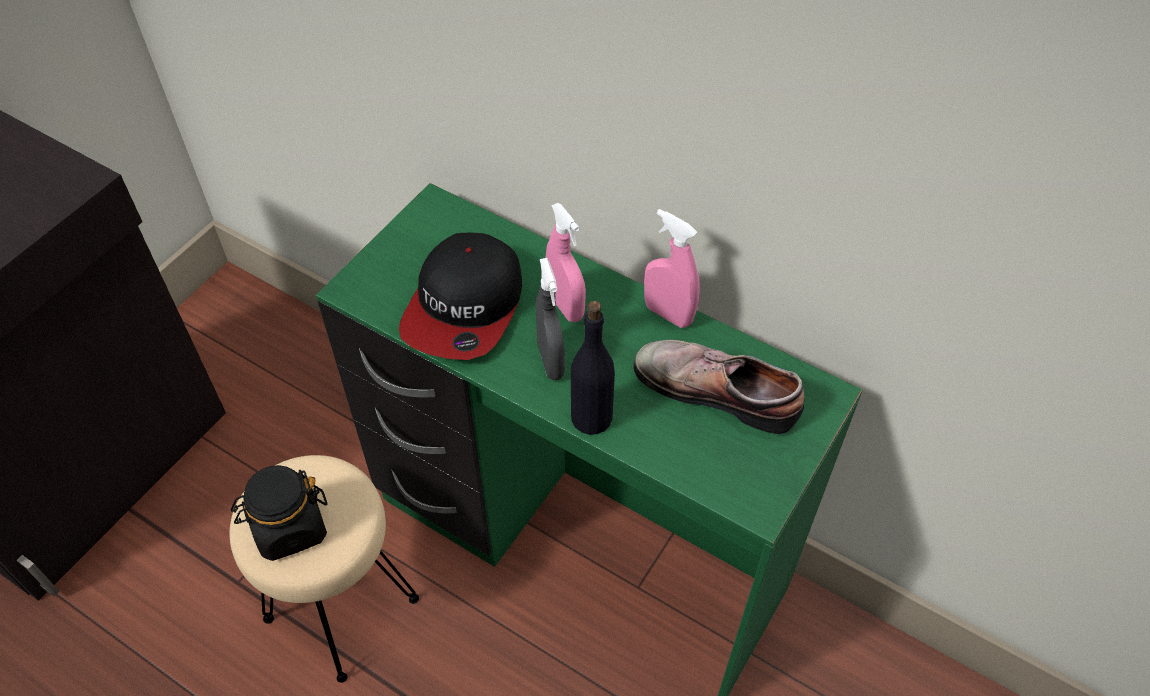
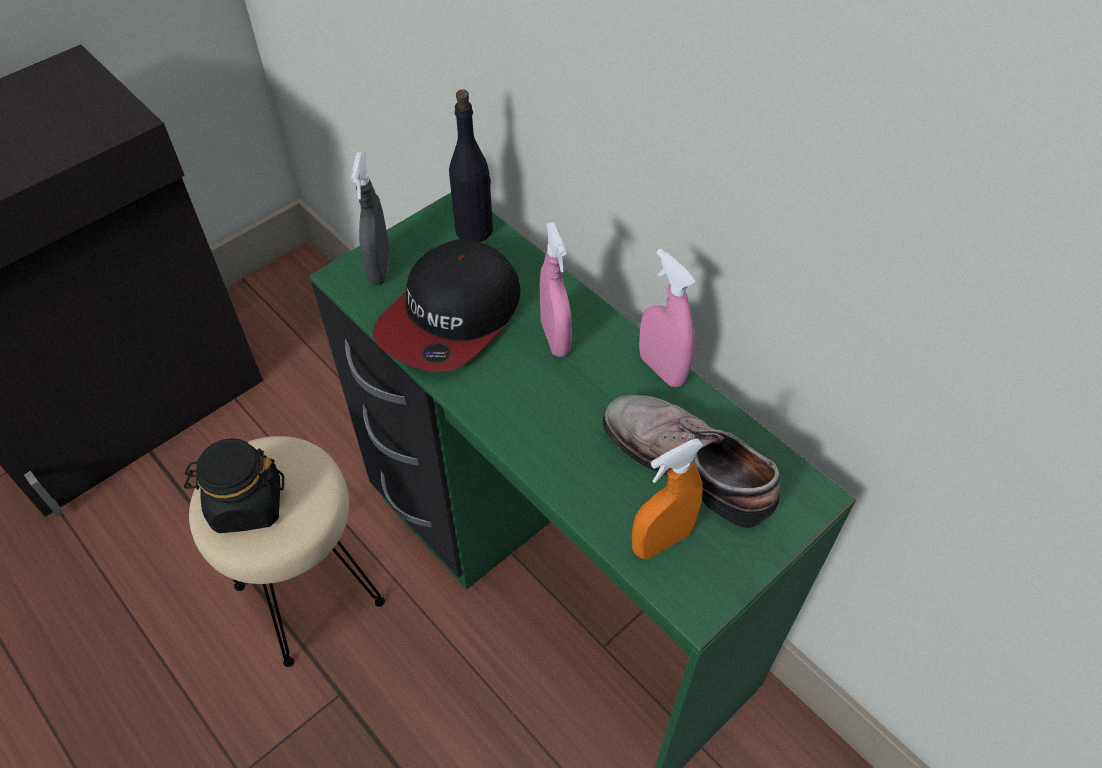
camera: 15 degrees right, 0 degrees up
(550, 361) = (520, 392): grey spray bottle -> grey spray bottle (379, 268)
(592, 417) = (543, 461): black bottle -> black bottle (474, 230)
(714, 461) = (661, 541): none -> orange spray bottle

